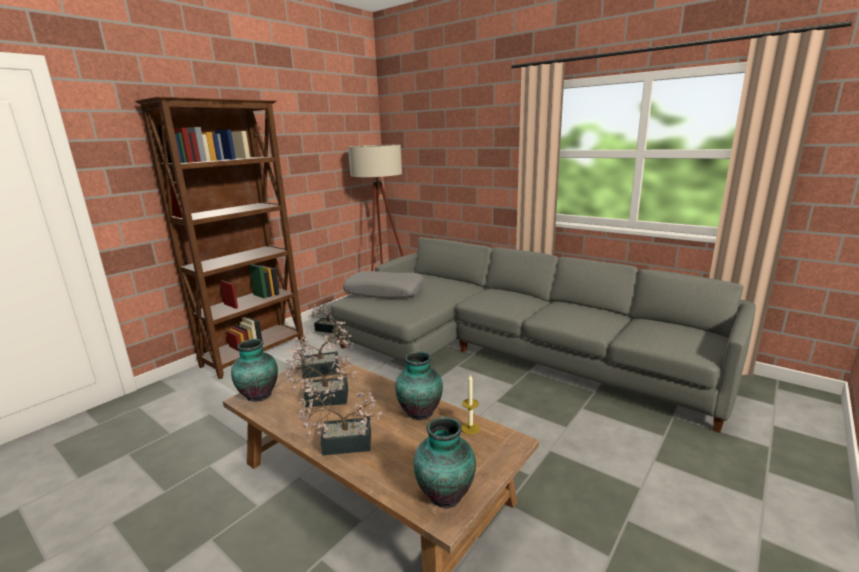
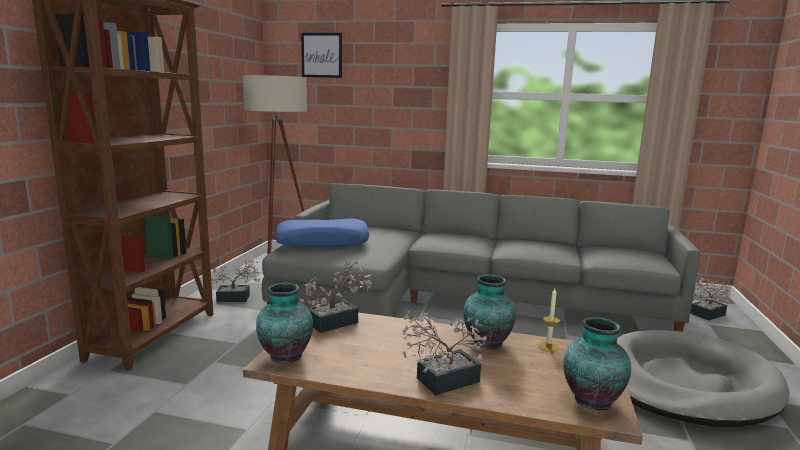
camera: 25 degrees left, 5 degrees down
(322, 398) = (367, 347): potted plant -> potted plant (704, 315)
(385, 292) = (323, 242): grey pillow -> blue pillow
(420, 122) = (321, 55): none -> picture
(669, 490) = (685, 383): none -> grey dog bed

